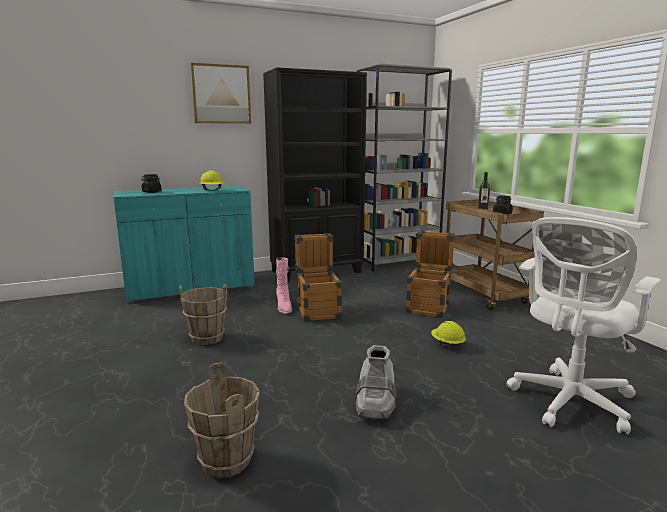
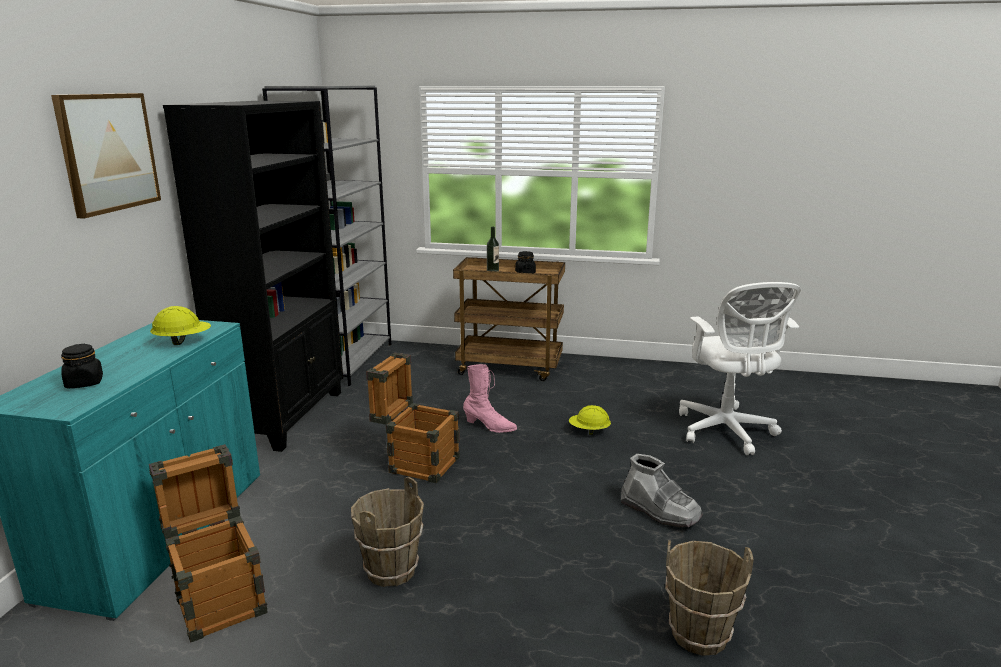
camera: 55 degrees left, 5 degrees up
(284, 307) = (370, 481): pink boot -> pink boot (489, 426)
(429, 307) = (497, 402): crate -> crate (219, 597)

